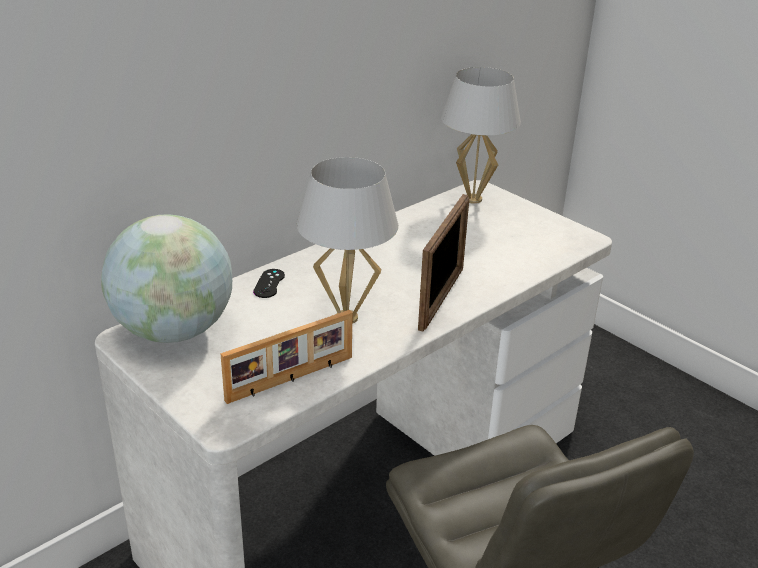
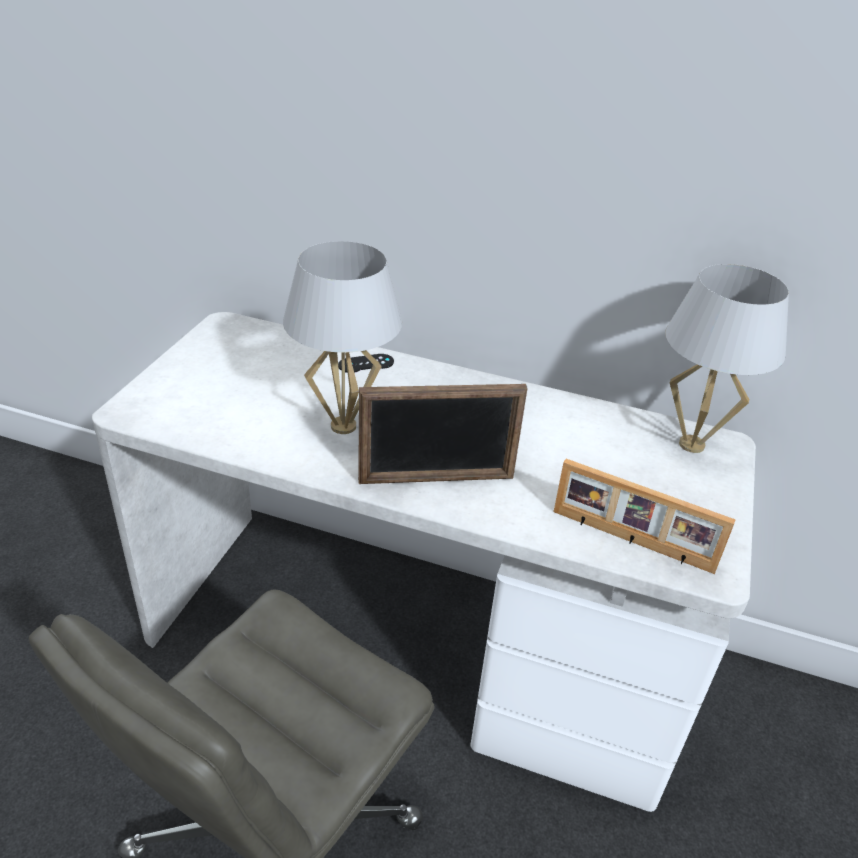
camera: 60 degrees right, 5 degrees up
(174, 331) = (250, 342): globe -> none
(291, 379) = (215, 425): picture frame -> picture frame (631, 541)

